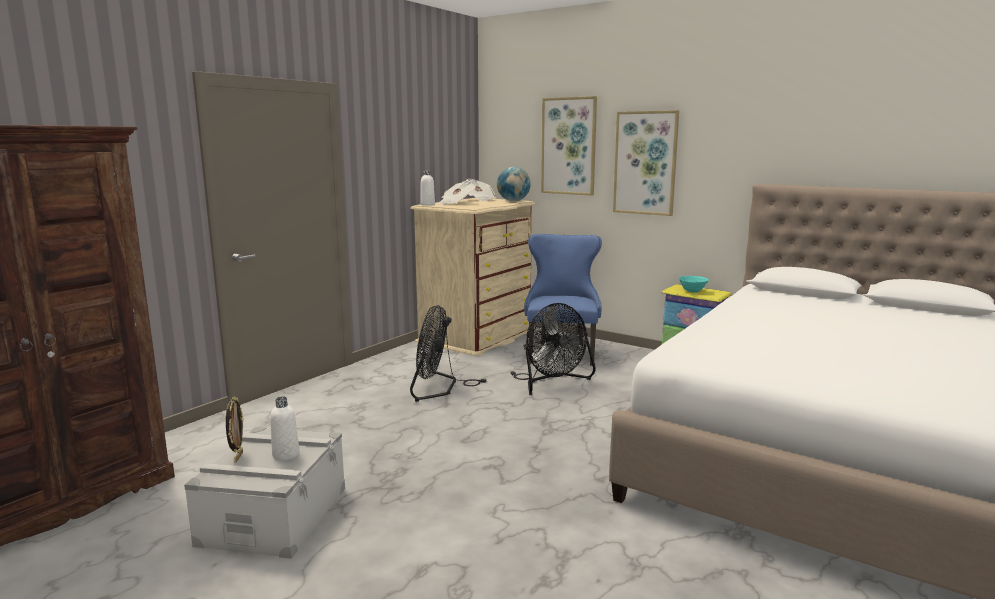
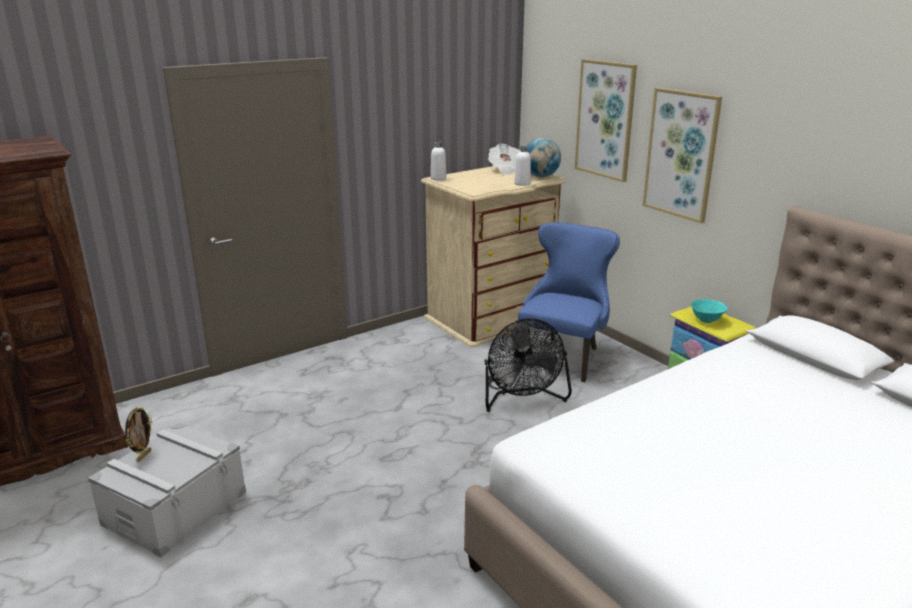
camera: 20 degrees right, 10 degrees up
(286, 454) = (179, 462): white bottle -> white bottle (522, 184)
(441, 386) = (409, 383): black fan -> none
(456, 203) = (472, 177): newspaper -> none

